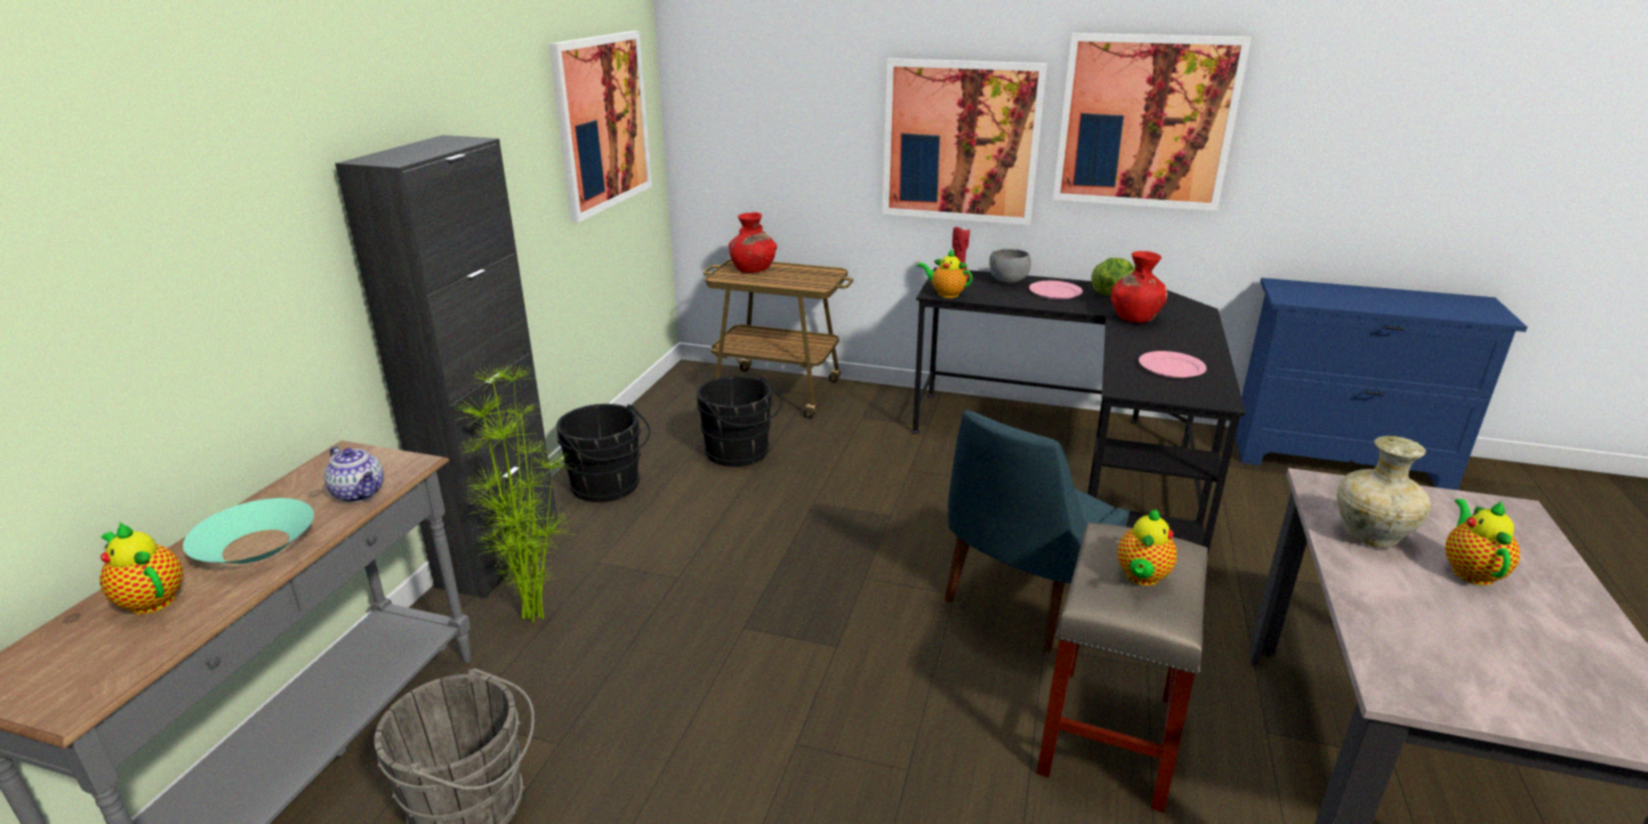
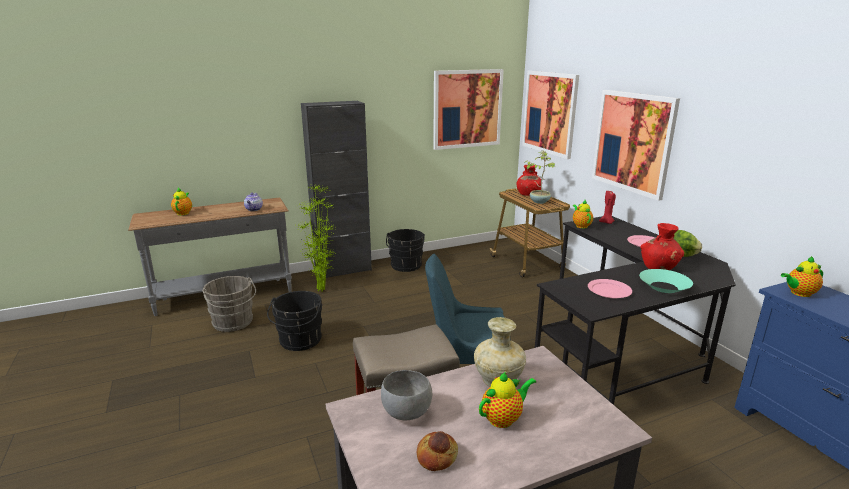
camera: 50 degrees right, 5 degrees down
(256, 546) = (216, 211): turquoise bowl -> turquoise bowl (664, 287)
(739, 453) = (468, 276): black bucket -> black bucket (299, 341)
(795, 276) = (539, 201): none -> potted plant
(1007, 281) = (631, 231): grey bowl -> grey bowl (405, 412)
(1141, 578) = (401, 345): teapot -> teapot (799, 293)
(1145, 122) = (733, 144): picture -> picture (549, 113)
(1554, 658) = (437, 457): none -> bread

